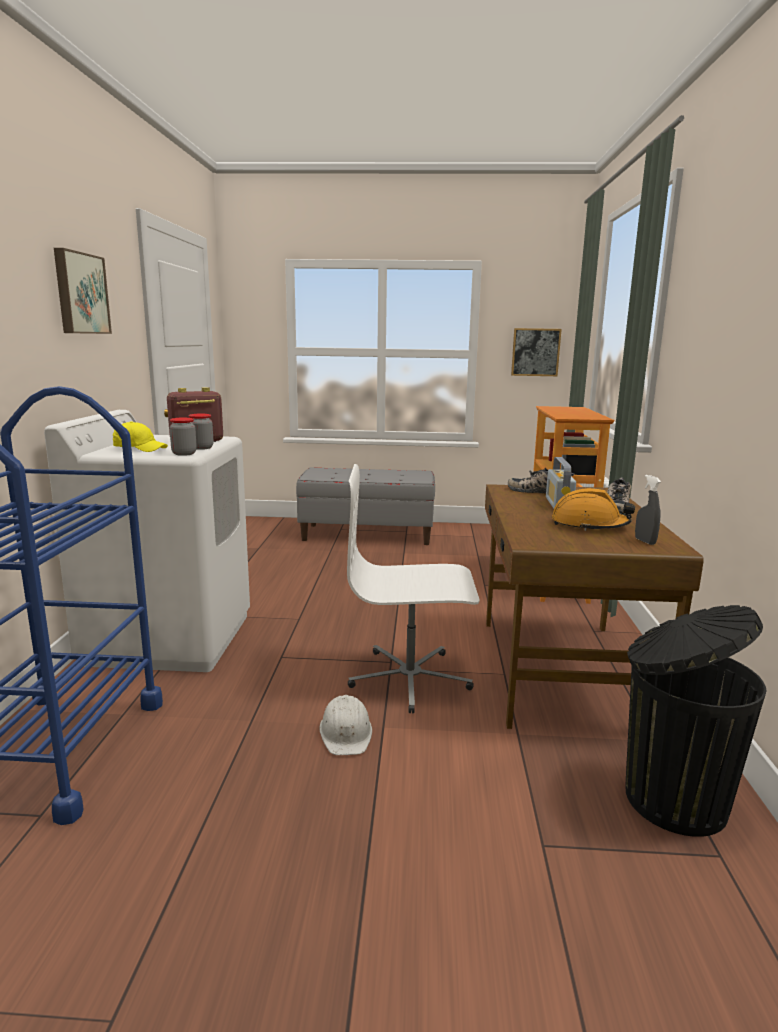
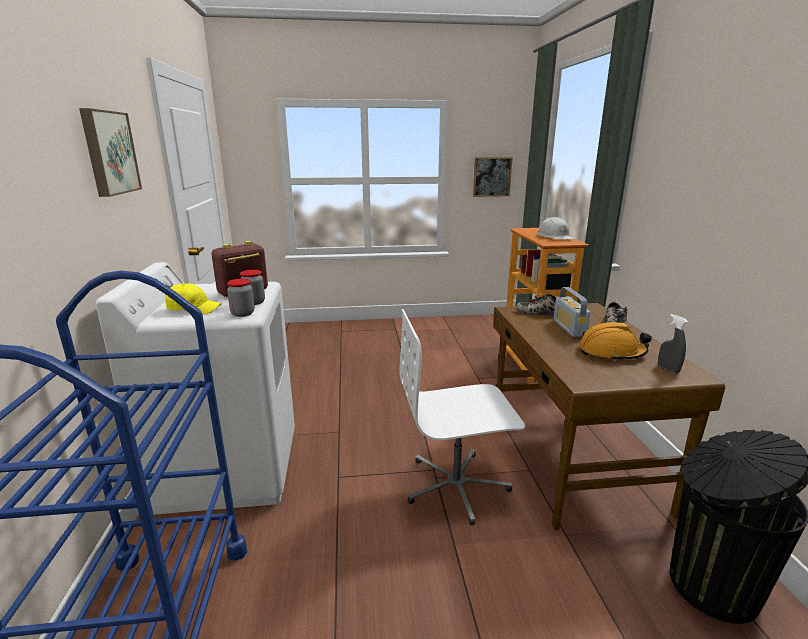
camera: 10 degrees left, 5 degrees up
(346, 732) = (425, 556): white hard hat -> white hard hat (554, 236)
(367, 534) = (365, 334): grey bench -> none

